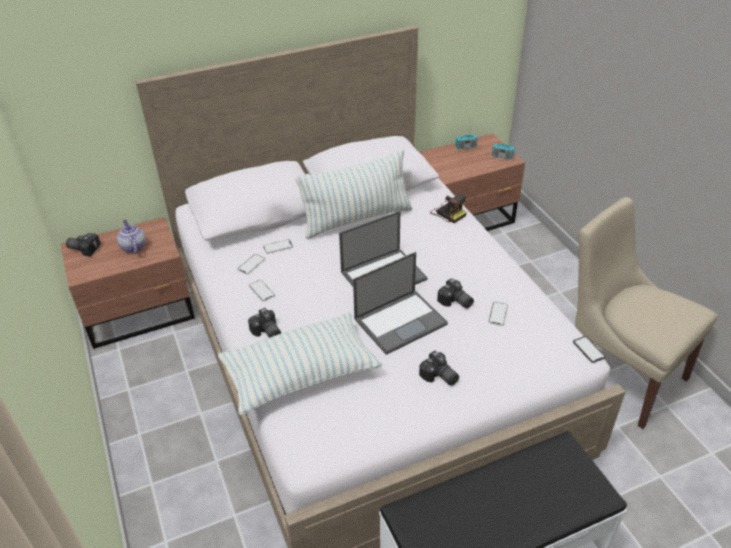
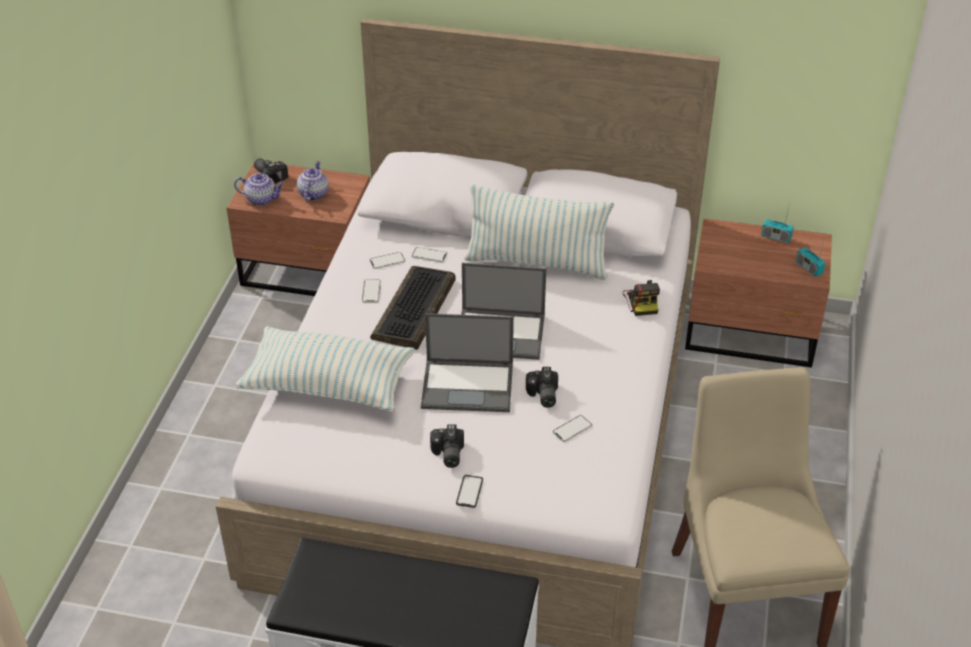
camera: 35 degrees right, 0 degrees up
(94, 268) = (262, 199): none -> teapot
(266, 333) = (337, 333): camera -> none
(307, 288) = (414, 310): none -> keyboard
(588, 349) = (624, 511): phone -> phone (469, 492)

